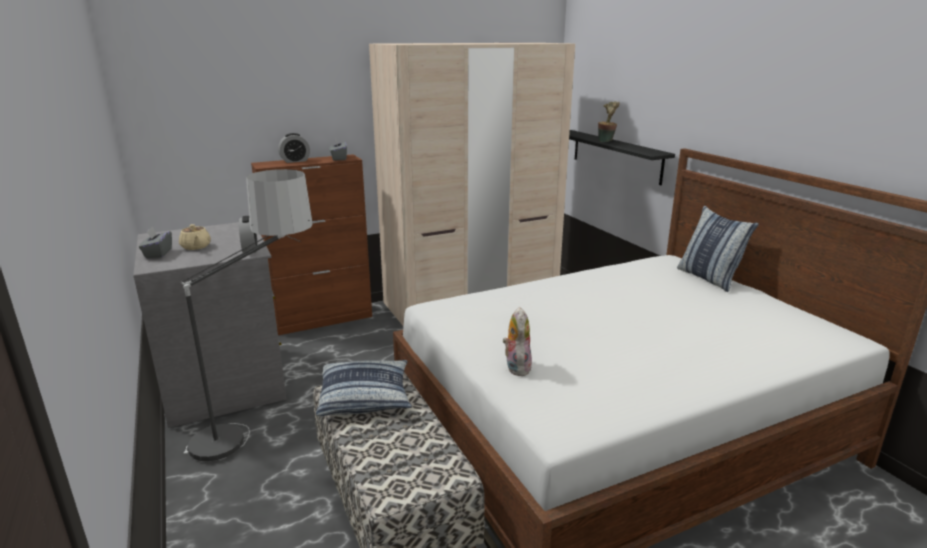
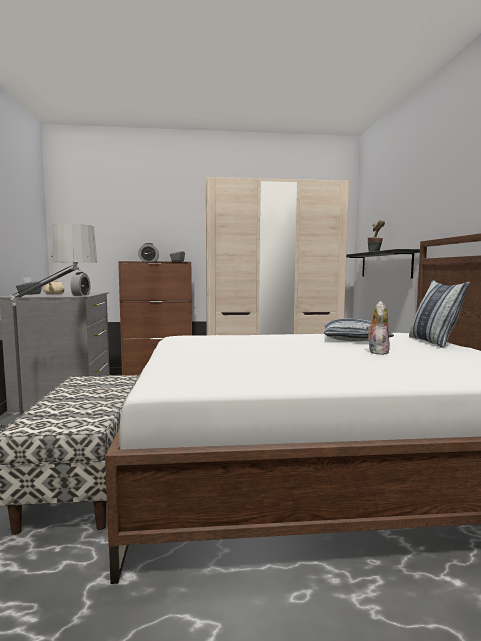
camera: 20 degrees right, 15 degrees down
(365, 397) = (93, 384): pillow -> pillow (355, 339)
(516, 367) = (187, 359): plush toy -> plush toy (377, 352)

